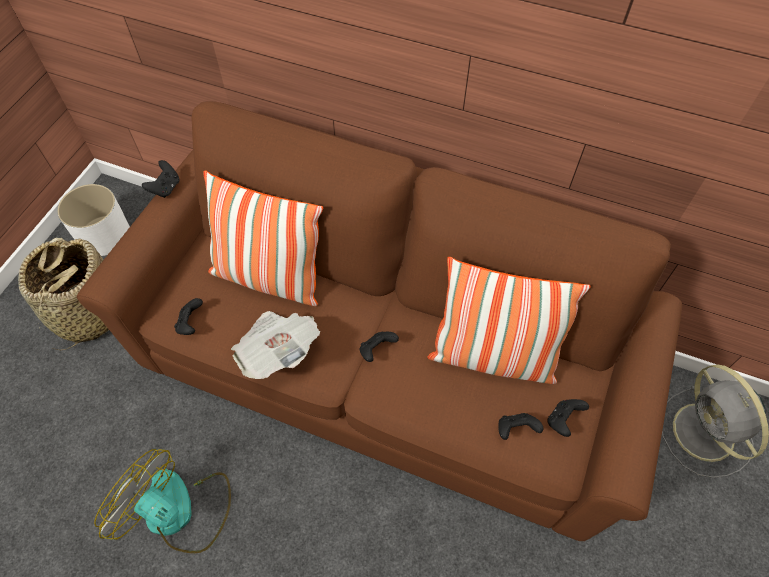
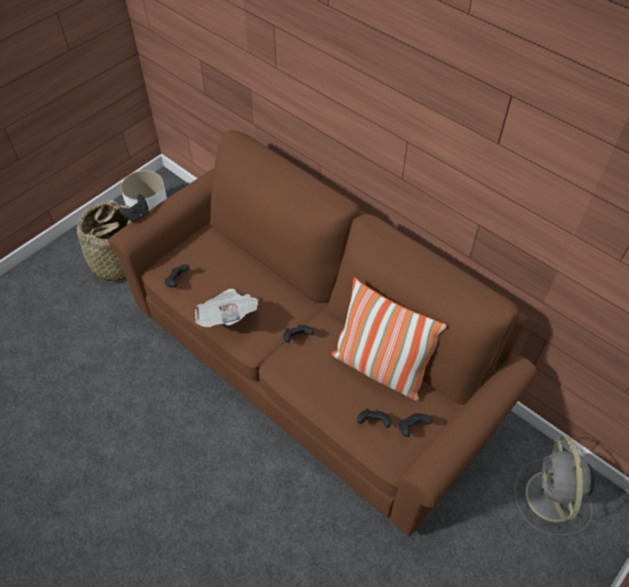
camera: 20 degrees right, 5 degrees down
(166, 188) = (192, 184): black game controller -> black game controller (137, 215)
(180, 512) = (129, 416): fan -> none
(268, 278) = (242, 266): pillow -> none

